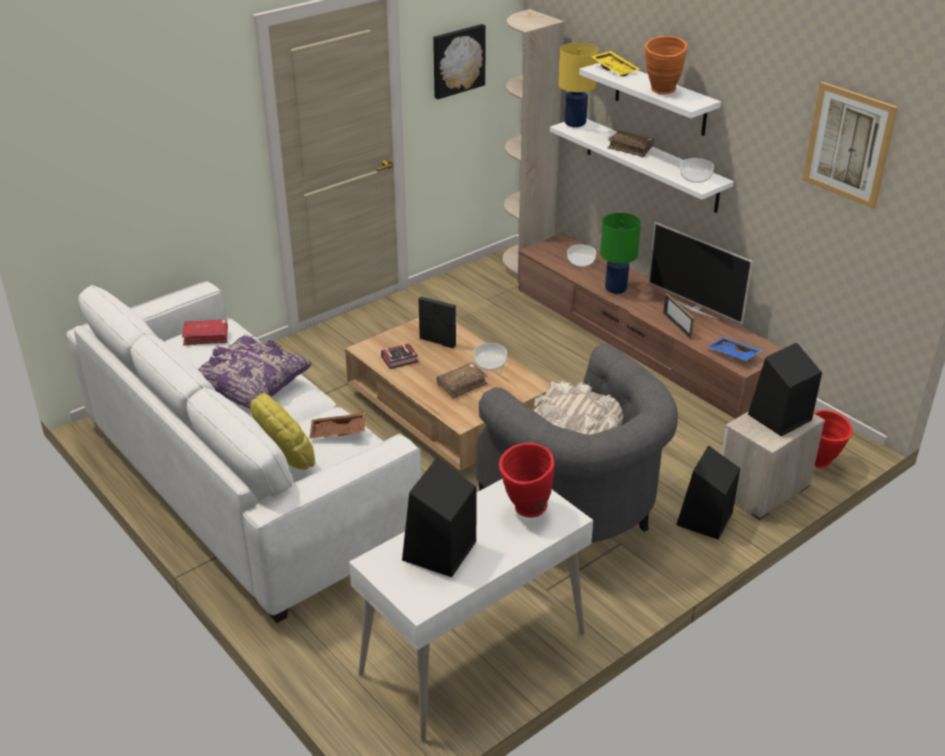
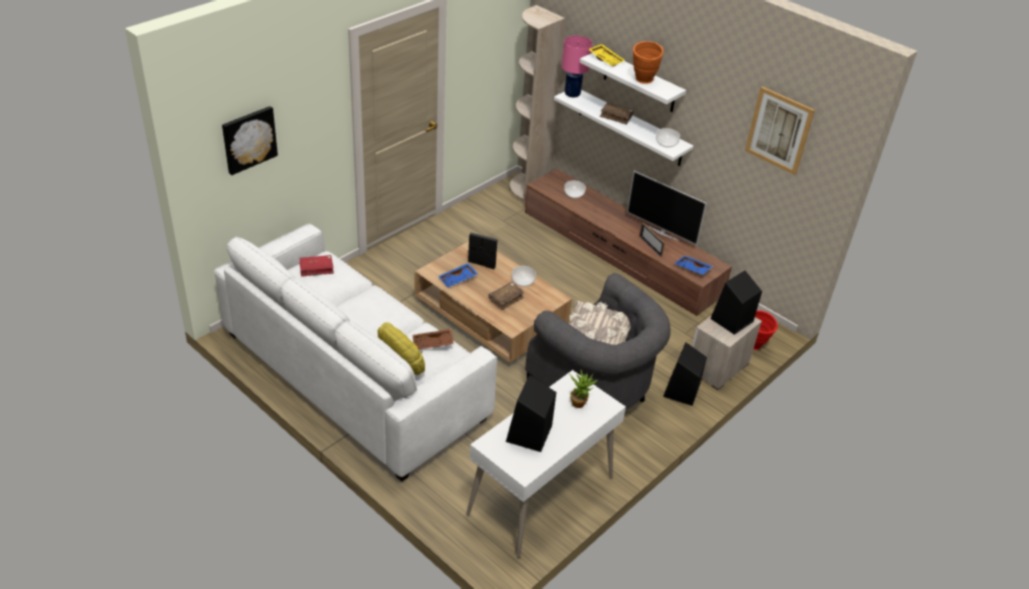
camera: 10 degrees left, 5 degrees up
(250, 388) = (360, 310): purple pillow -> none
(401, 359) = (458, 279): book -> blue tray
(457, 60) = (484, 45): picture -> picture (248, 139)
(525, 511) = (580, 402): red vase -> potted plant
(574, 125) = (572, 95): yellow table lamp -> pink table lamp
(615, 290) = (602, 218): green table lamp -> none

